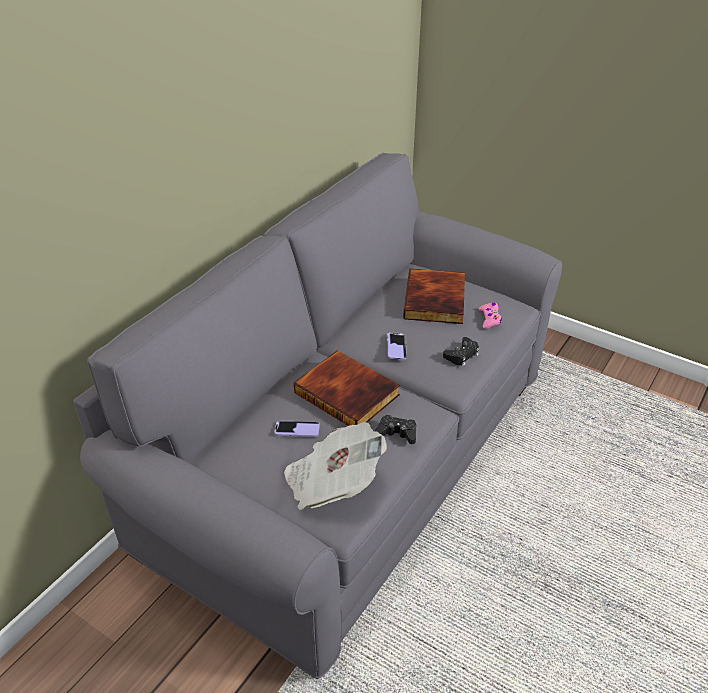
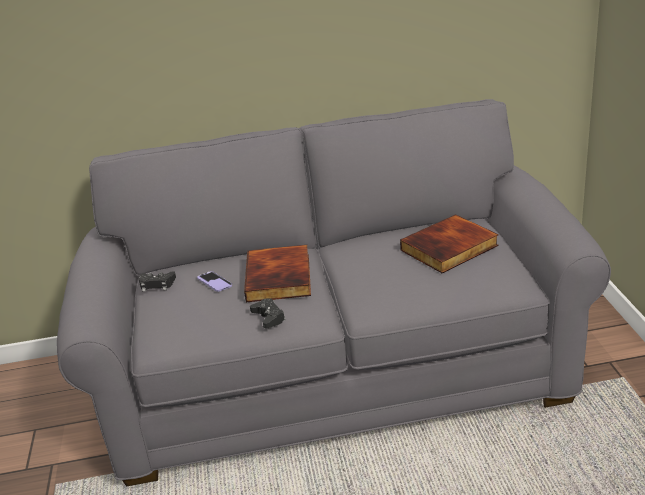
camera: 50 degrees right, 10 degrees down
(332, 483) = (183, 322): newspaper -> none
(396, 347) = (362, 266): phone -> none
(462, 355) = (403, 294): black game controller -> black game controller (157, 284)
(489, 318) = (473, 280): pink game controller -> none

